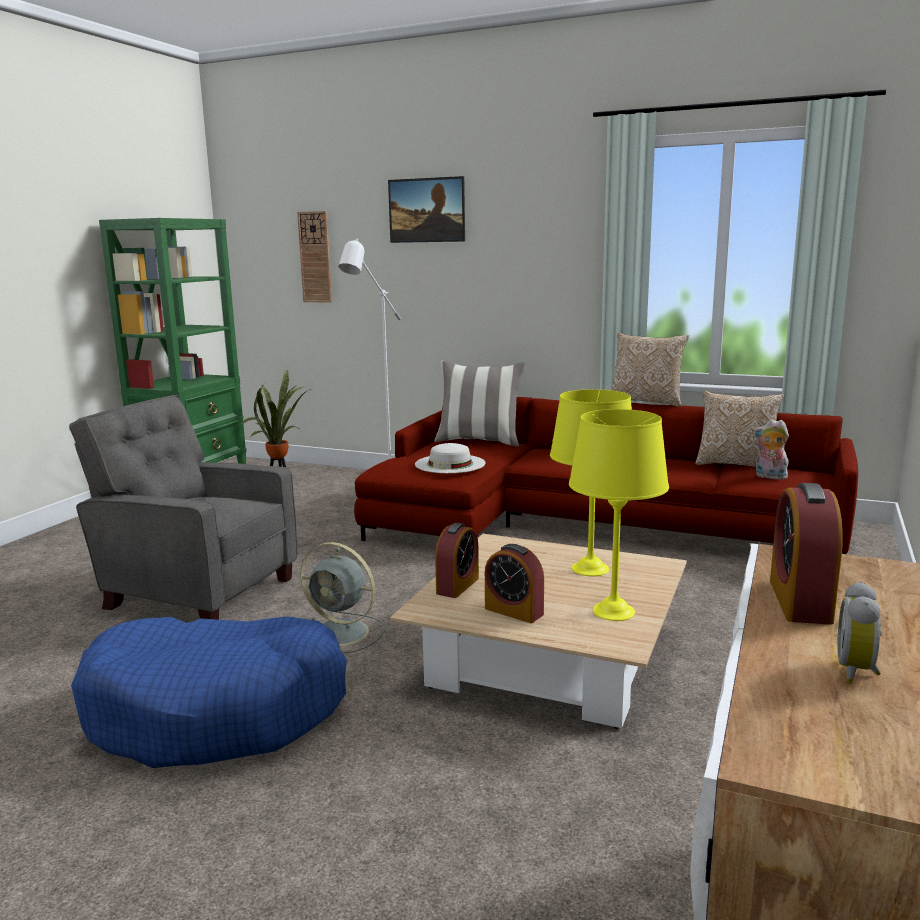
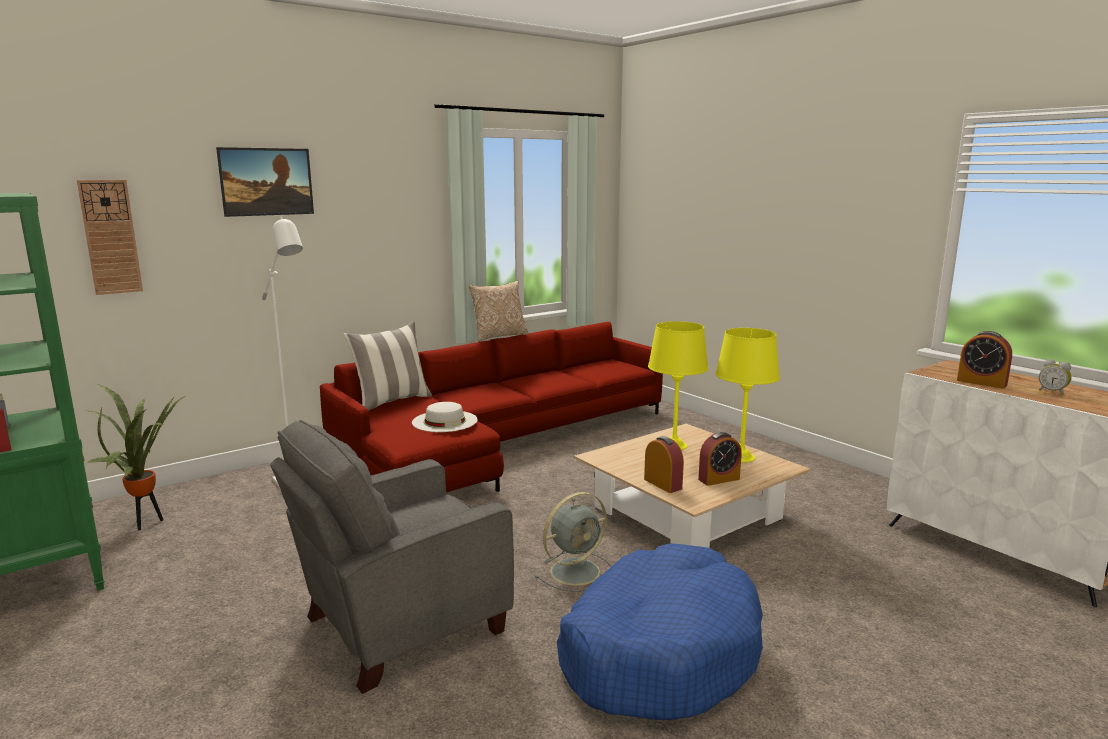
camera: 60 degrees left, 0 degrees up
(736, 464) = (570, 367): pillow -> none
(769, 477) = (606, 368): plush toy -> none

